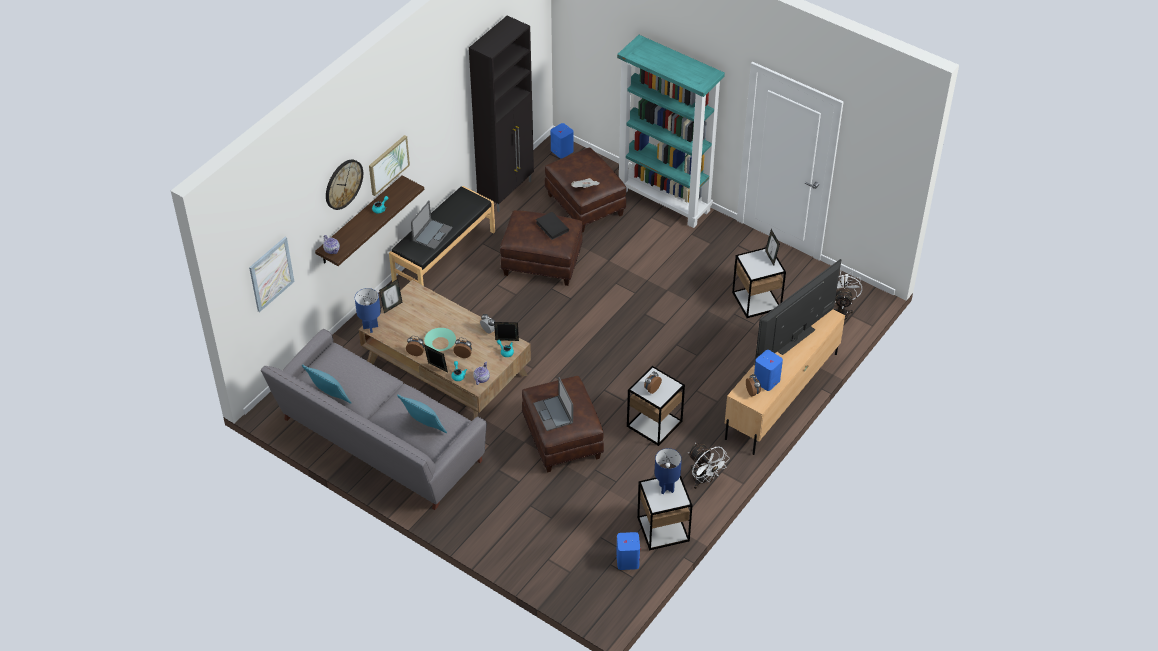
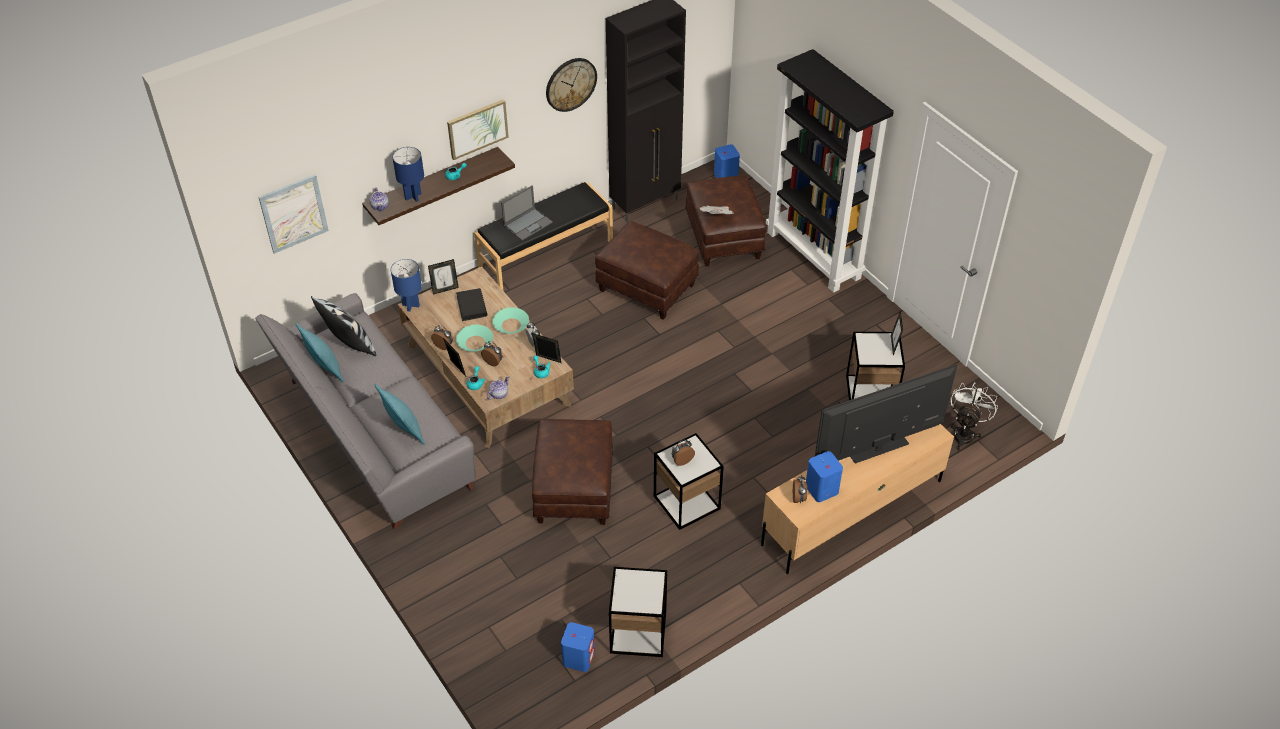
camera: 20 degrees right, 0 degrees up
(341, 372) = (350, 344): none -> pillow
(343, 184) = (407, 134): wall clock -> wall clock (570, 84)
(462, 321) = (511, 325): none -> turquoise bowl
(552, 227) = (660, 248): black book -> black book (471, 306)
(553, 413) = (557, 457): laptop -> none
(665, 201) = (814, 255): turquoise bookcase -> black bookcase
(666, 488) = (642, 585): blue table lamp -> blue table lamp (413, 196)
(704, 480) = (713, 587): white fan -> none

